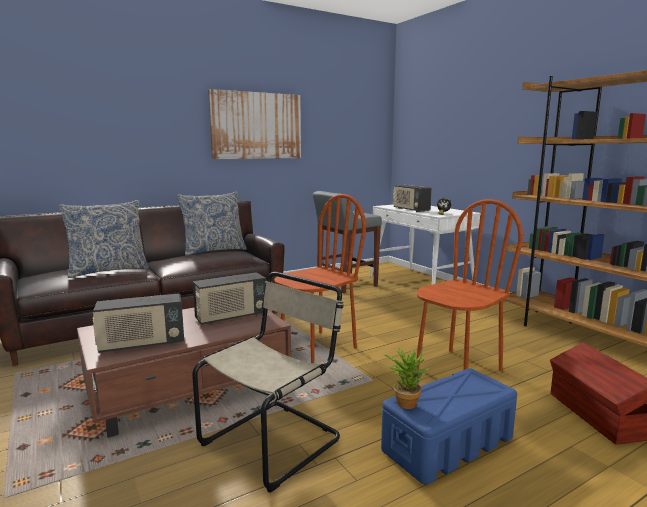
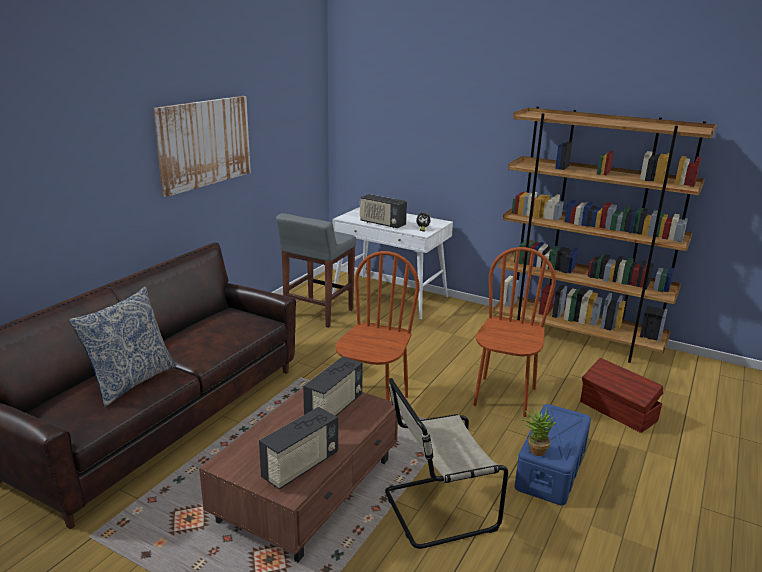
camera: 30 degrees left, 10 degrees up
(213, 251) = (207, 318): pillow -> none
(275, 440) = (435, 510): beige chair -> beige chair turned 120 degrees counterclockwise

